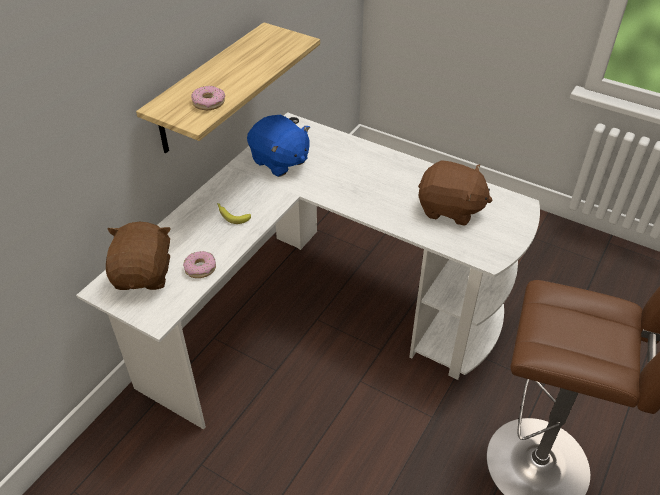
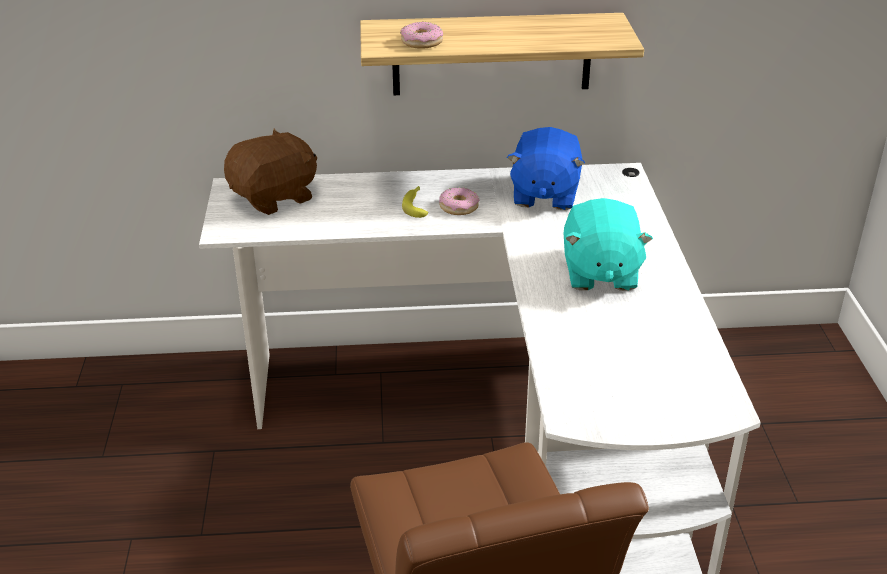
camera: 55 degrees right, 10 degrees down
(200, 268) = (316, 223): donut -> donut (458, 207)
(377, 183) = (599, 273): none -> turquoise plush toy
(450, 209) = (628, 348): brown plush toy -> none

